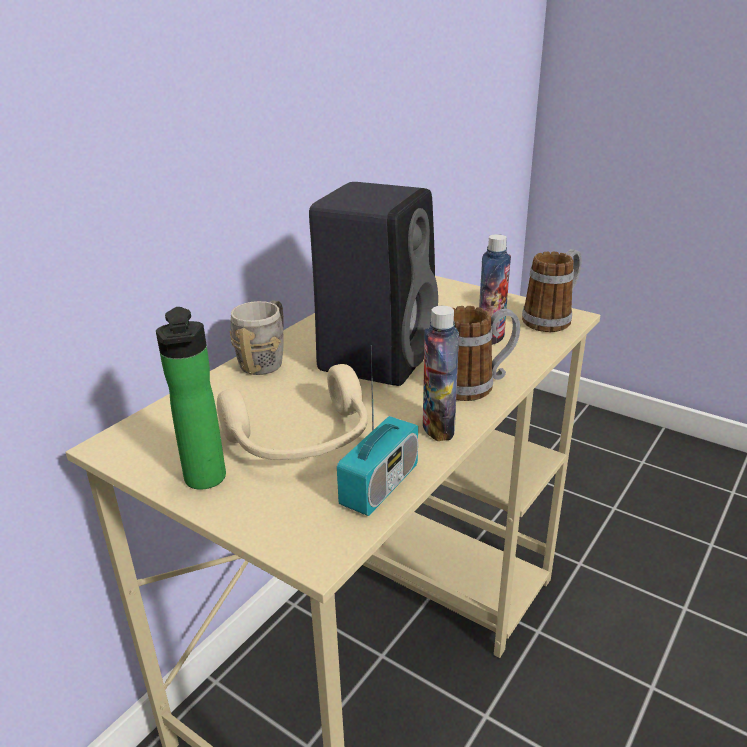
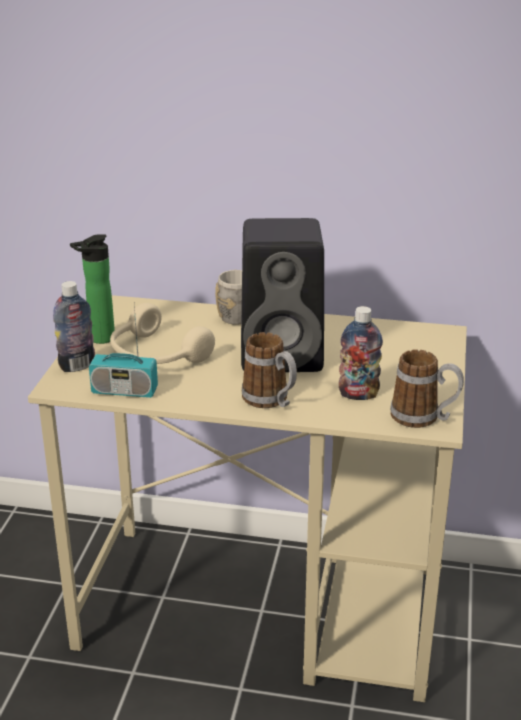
camera: 65 degrees right, 0 degrees up
(438, 428) = (202, 397): bottle -> bottle (77, 366)

